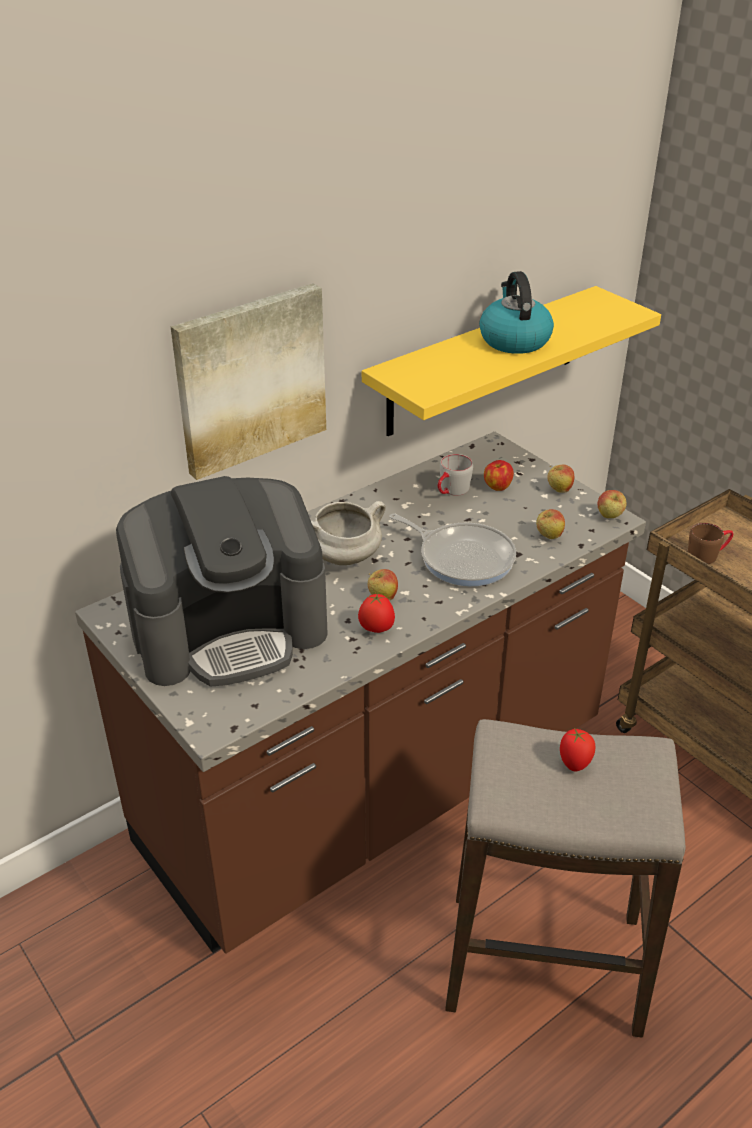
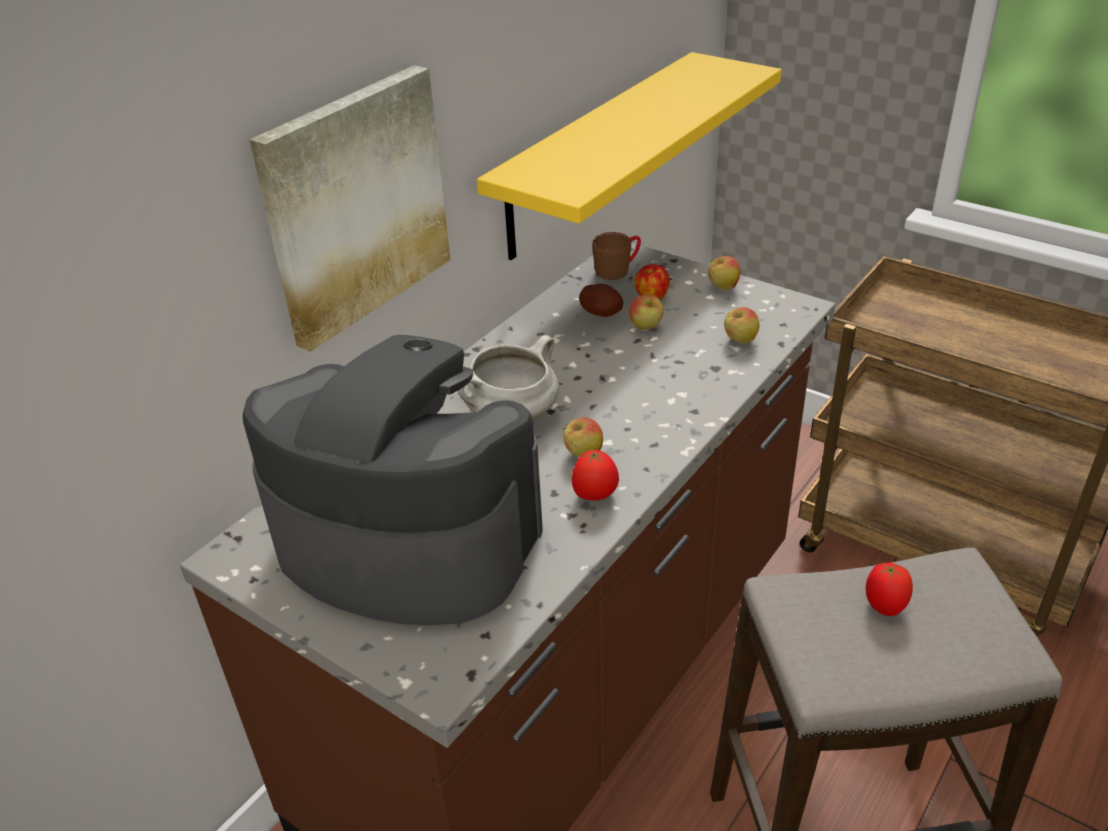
camera: 15 degrees left, 0 degrees up
(229, 629) = (406, 540): coffee machine -> coffee machine turned 120 degrees counterclockwise
(451, 491) = (601, 312): grey mug -> potato
(462, 557) = (654, 386): frying pan -> none
(514, 340) = (638, 118): kettle -> none
(609, 517) = (794, 306): apple -> apple (646, 328)
(708, 554) = (893, 330): brown mug -> brown mug (618, 269)

